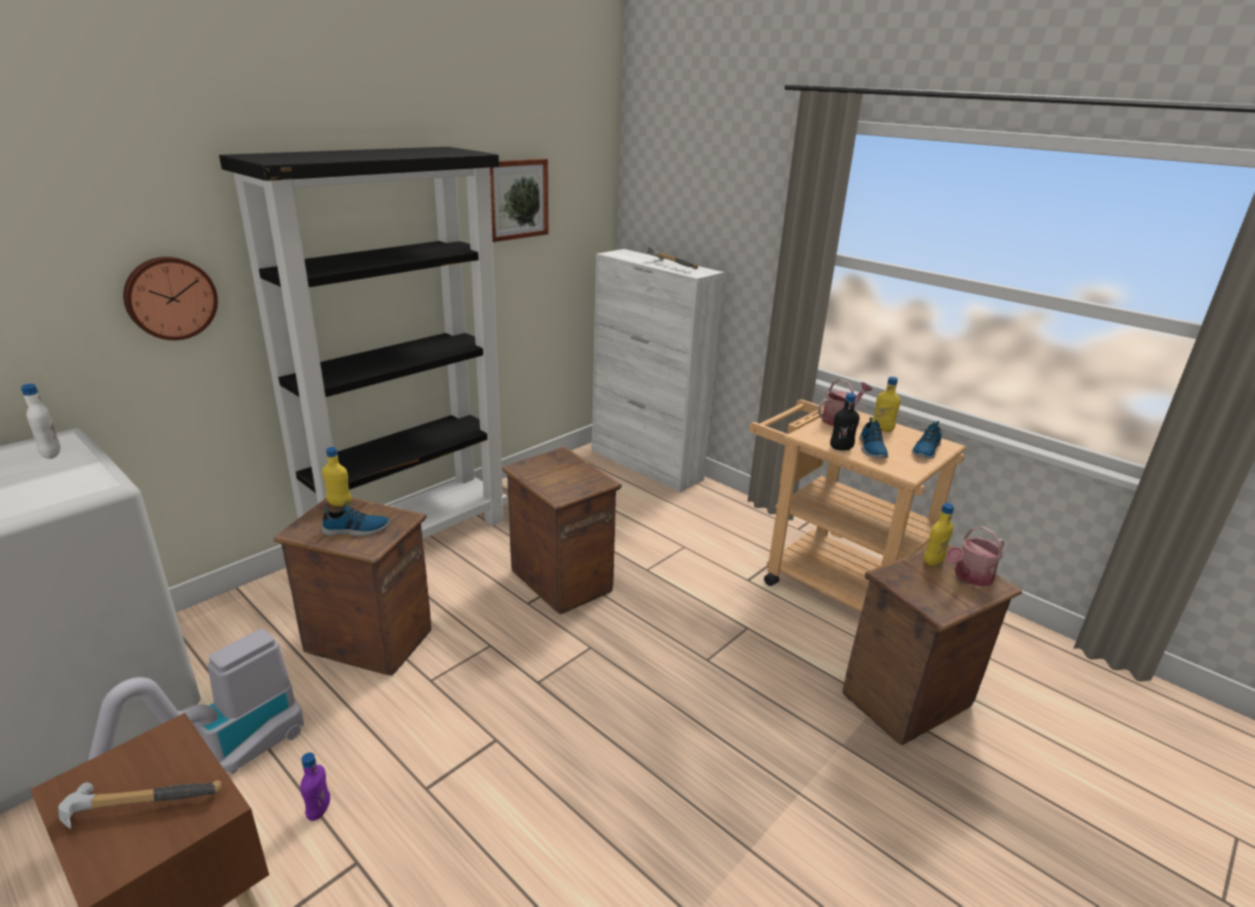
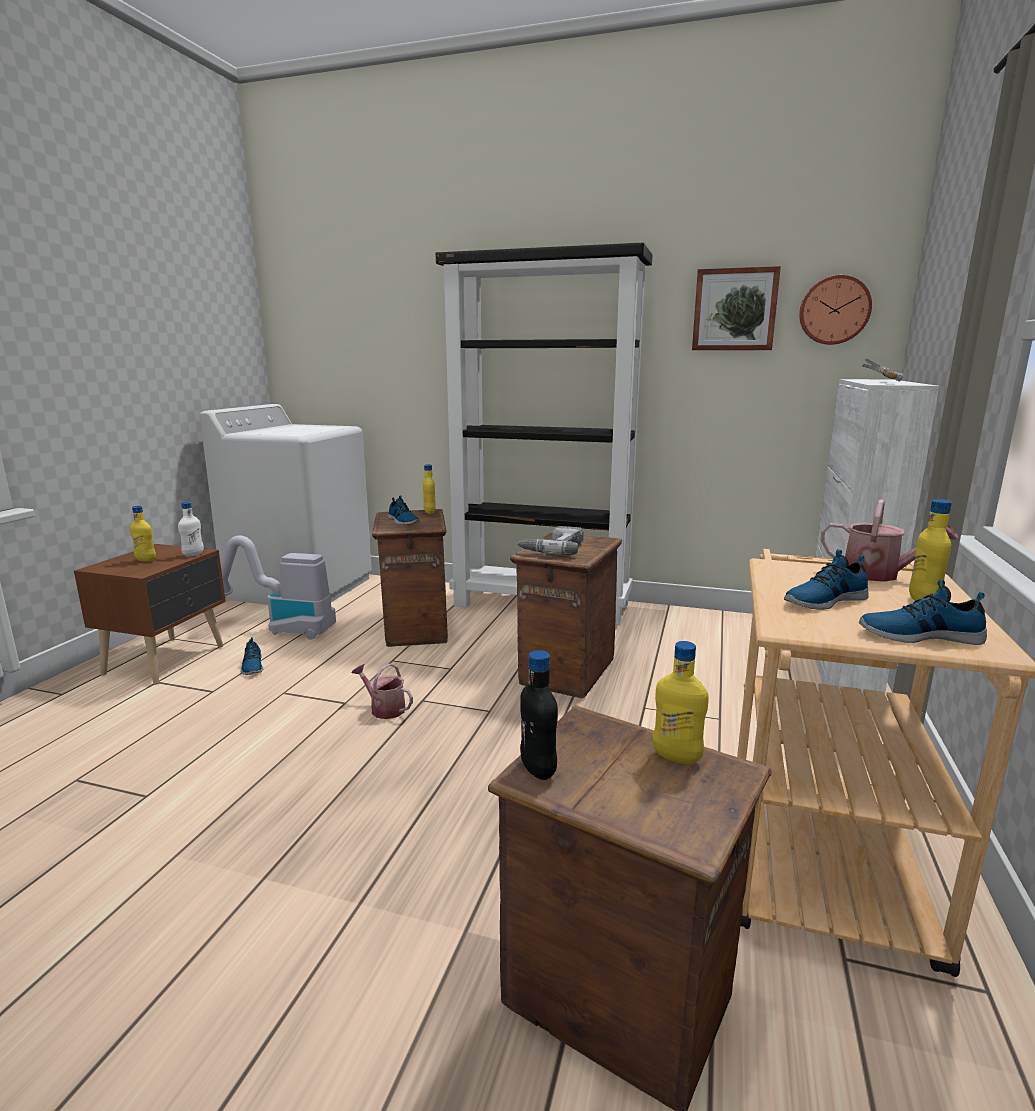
camera: 65 degrees right, 10 degrees down
(51, 454) = (324, 428): white bottle -> white bottle (193, 555)
(141, 803) = (146, 560): hammer -> yellow bottle
(170, 298) = (425, 359): wall clock -> wall clock (834, 310)
(319, 810) = (252, 666): purple bottle -> shoe
(559, 482) = (552, 548): none -> power drill
(841, 448) = (779, 584): black bottle -> black bottle (538, 769)
(970, 576) = (676, 800): watering can -> watering can (384, 708)

